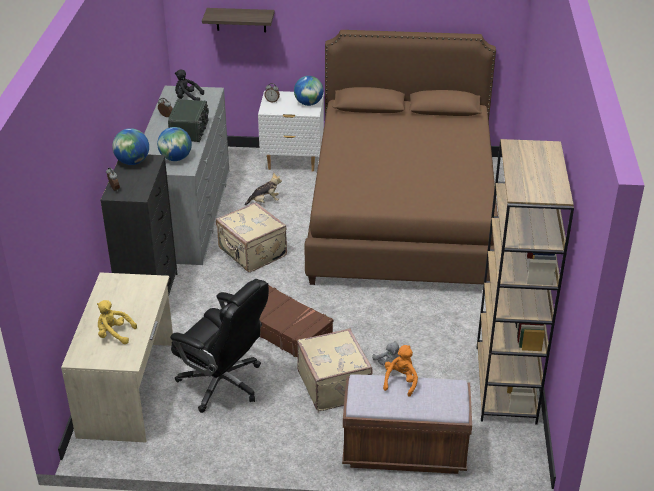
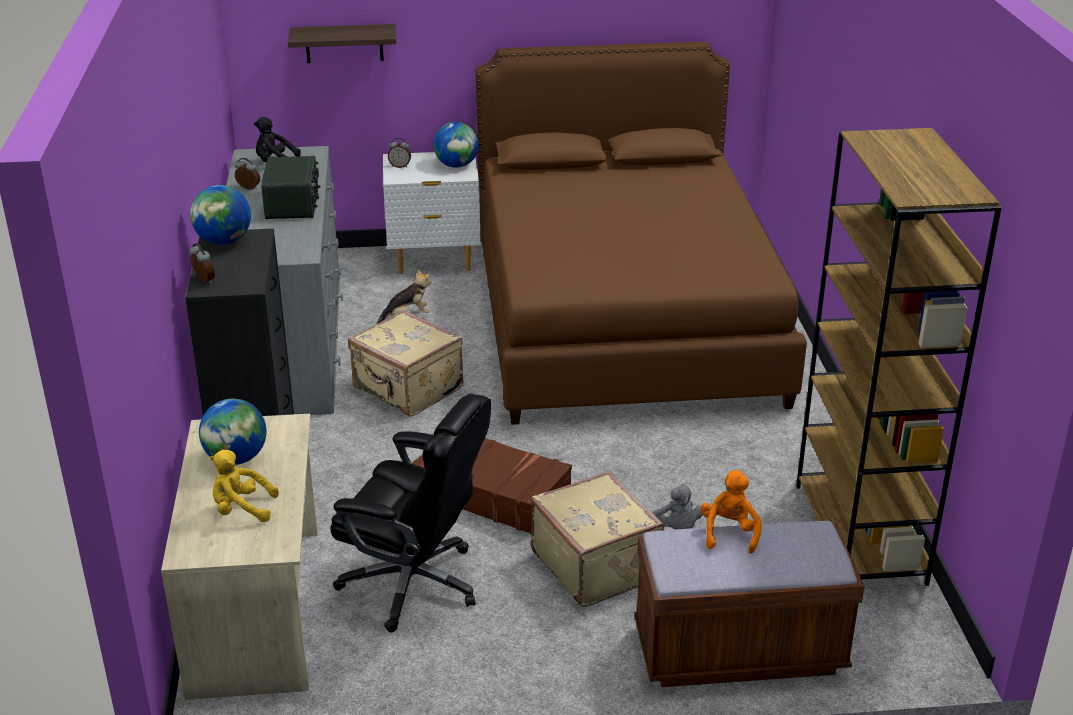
camera: 10 degrees left, 5 degrees down
(176, 158) = (282, 242): globe -> globe (236, 459)

